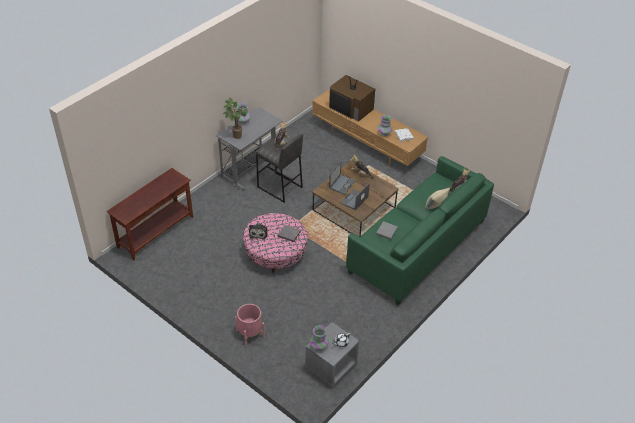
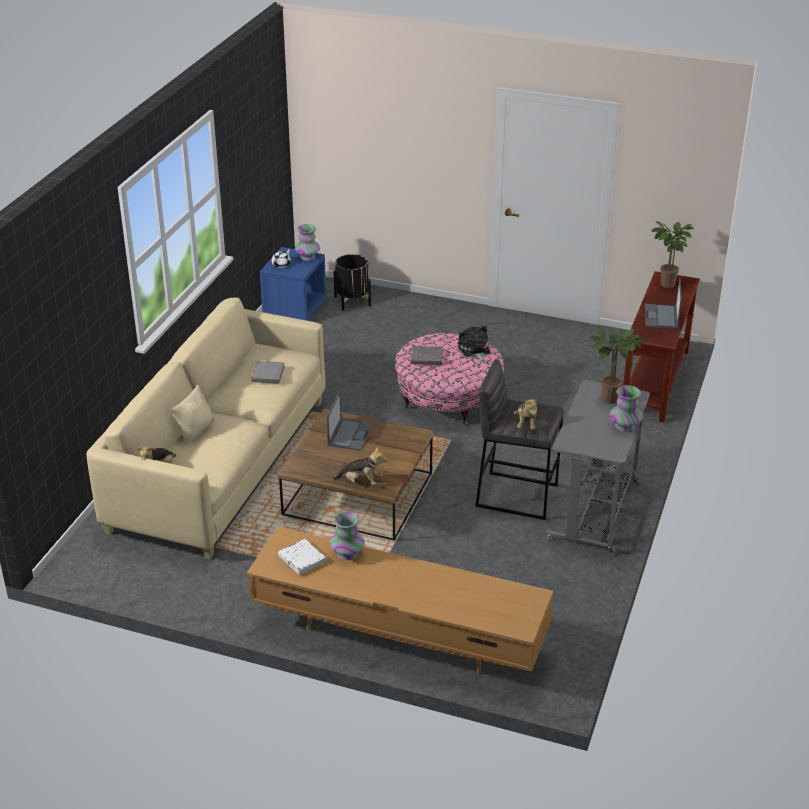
camera: 160 degrees right, 10 degrees down
(130, 210) = (666, 285): none -> potted plant
(250, 333) = (418, 314): pink planter -> none
(287, 362) = (352, 301): none -> black planter
(331, 367) = (294, 309): grey nightstand -> blue nightstand
(342, 184) = (386, 454): laptop -> laptop (661, 317)
(351, 108) = (452, 593): television -> none
(417, 246) = (220, 464): green sofa -> beige sofa

